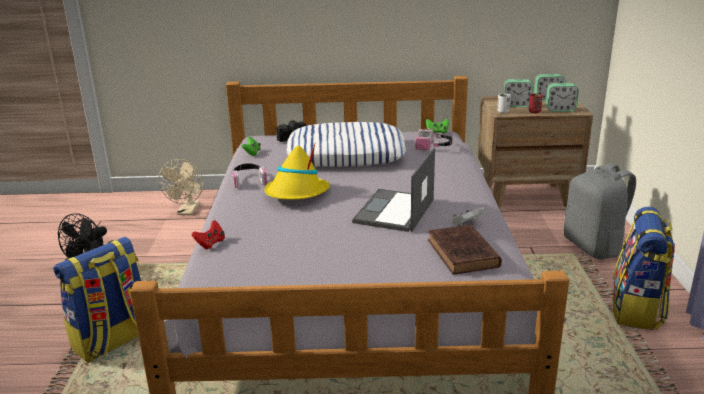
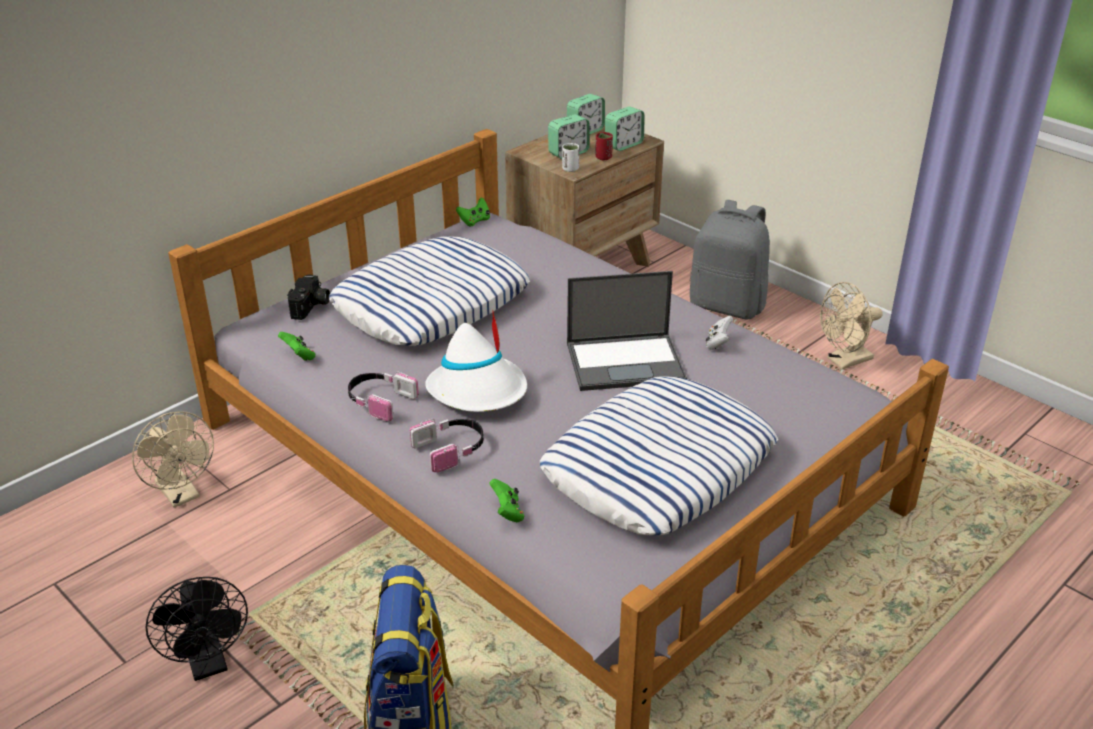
camera: 45 degrees left, 10 degrees up
(210, 243) = (507, 512): red game controller -> green game controller
(296, 193) = (479, 391): yellow hat -> white hat
(315, 261) = (659, 467): none -> pillow
(394, 211) = (626, 362): laptop -> laptop turned 75 degrees counterclockwise
(434, 146) = (515, 247): headphones -> headphones (451, 449)
(463, 254) = (772, 382): brown book -> none
(637, 310) = (844, 361): backpack -> beige fan

